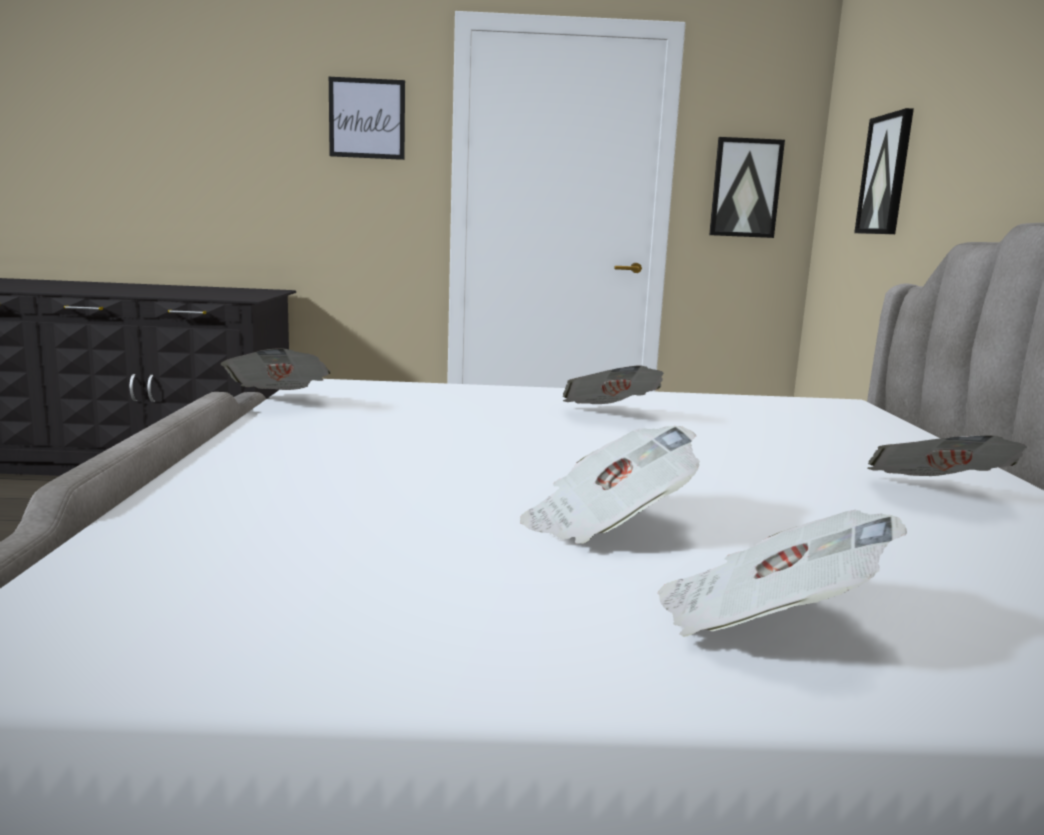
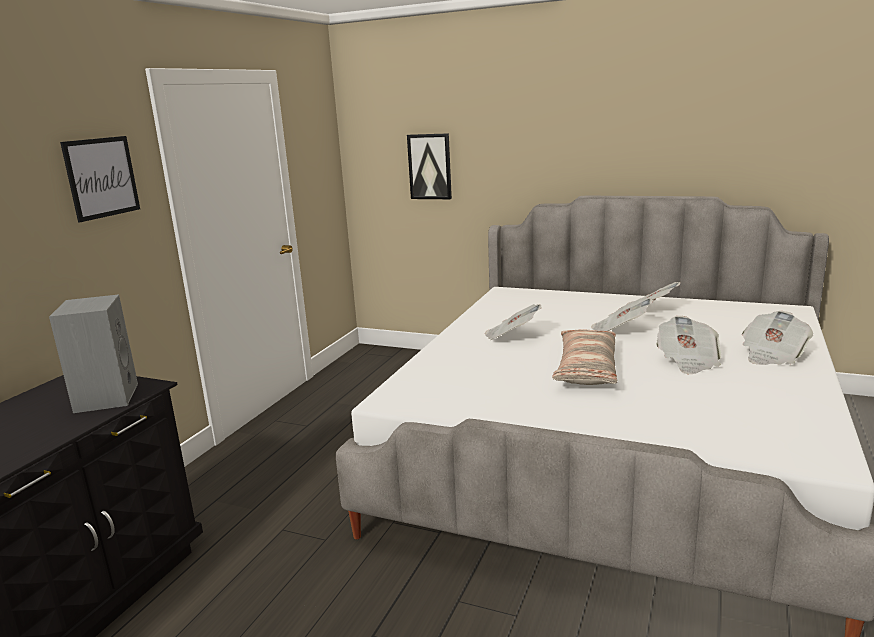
camera: 65 degrees left, 5 degrees up
(222, 295) = (105, 397): none -> grey speaker
(279, 400) = (445, 413): newspaper -> newspaper (619, 330)
(495, 455) = (586, 368): none -> pillow
(745, 188) = (318, 178): picture -> none

